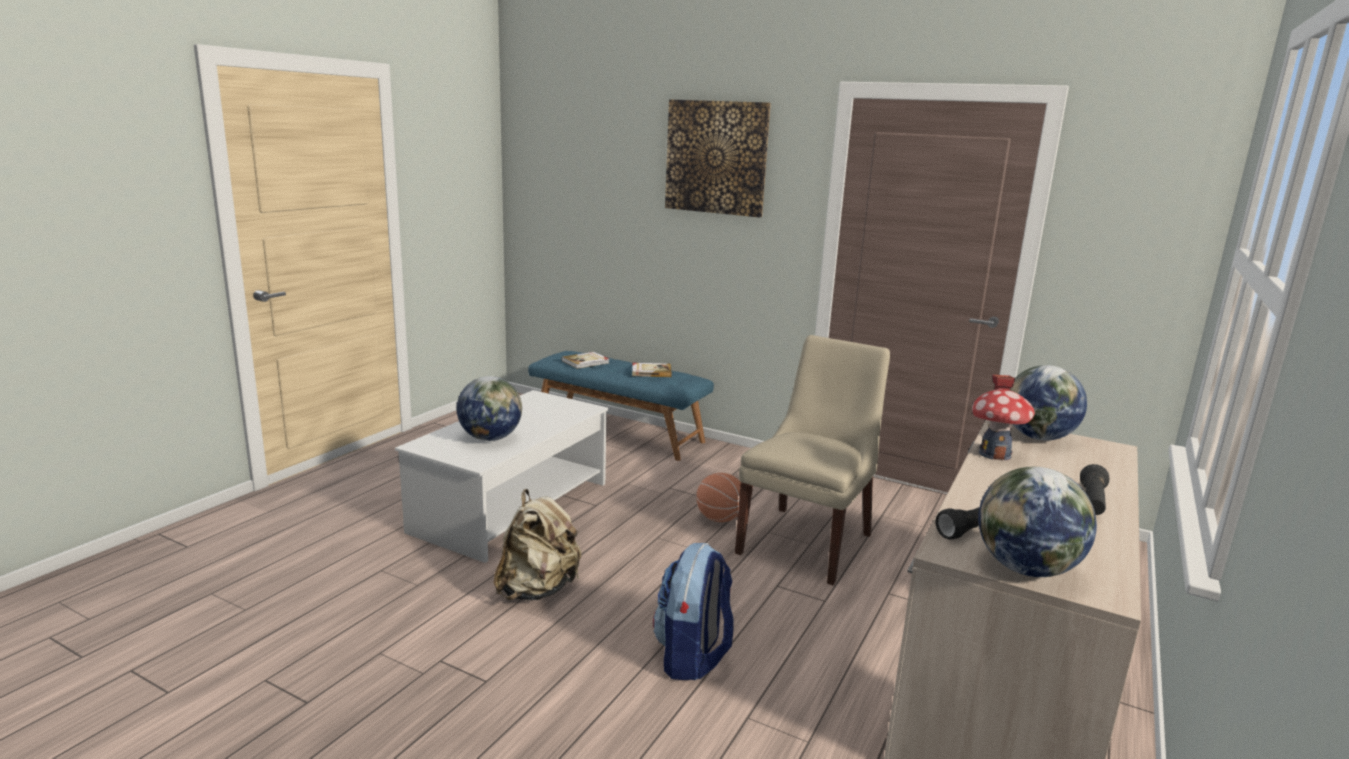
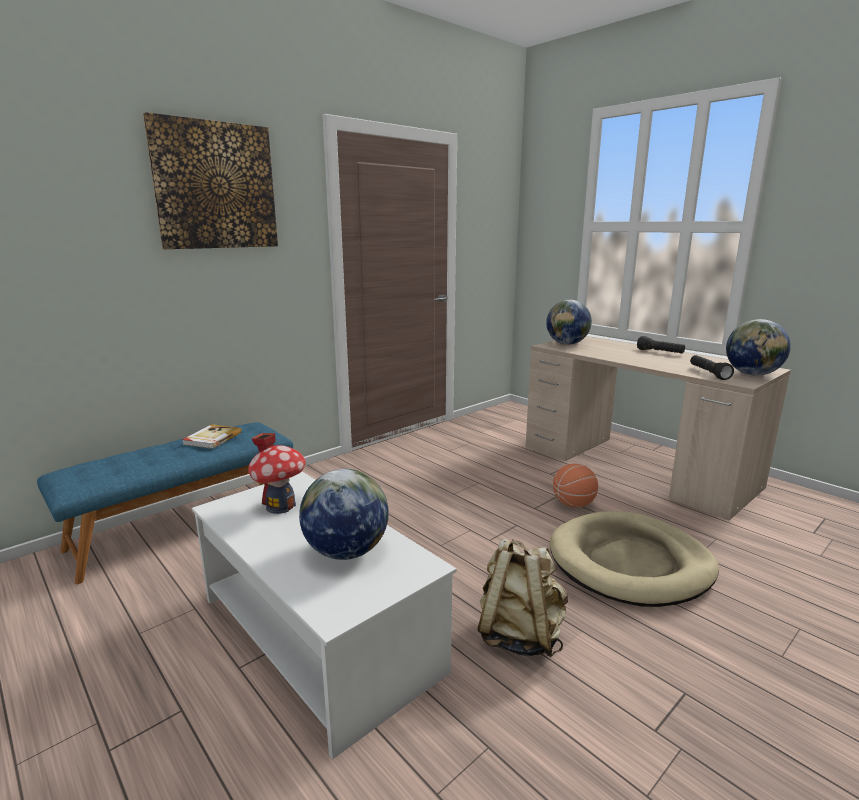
camera: 70 degrees left, 0 degrees up
(586, 362) = (126, 465): book -> none
(692, 656) = (630, 563): backpack -> beige dog bed
(719, 519) = (422, 509): basketball -> basketball (573, 504)
(807, 542) = (475, 483): beige chair -> none
(995, 454) = (594, 354): toy house -> toy house (281, 506)

